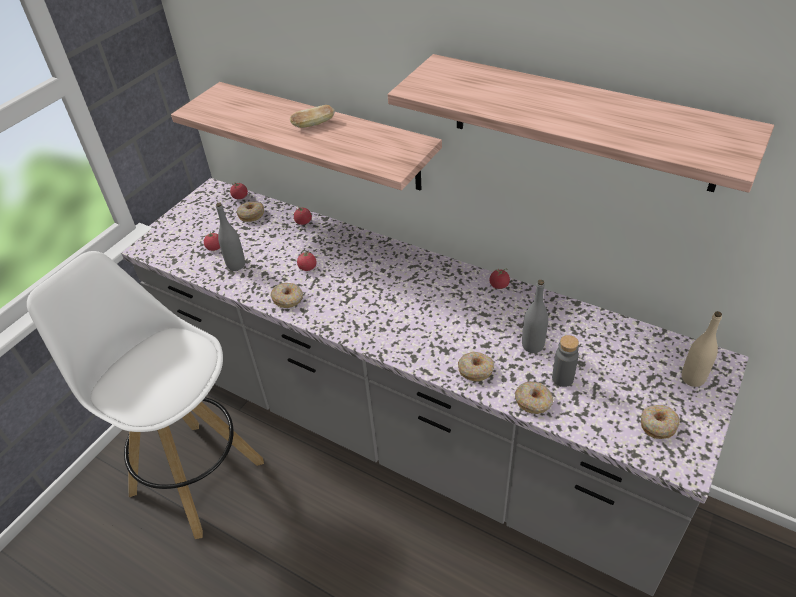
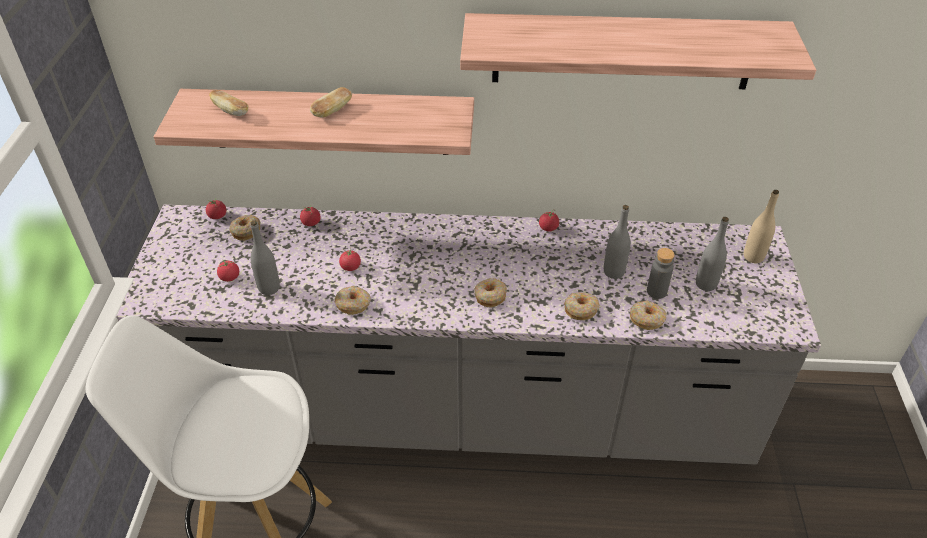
camera: 30 degrees left, 0 degrees up
(239, 107) = (231, 111): none -> bread
(619, 388) = (706, 284): none -> grey bottle
(657, 425) = (752, 303): donut -> donut (490, 296)

